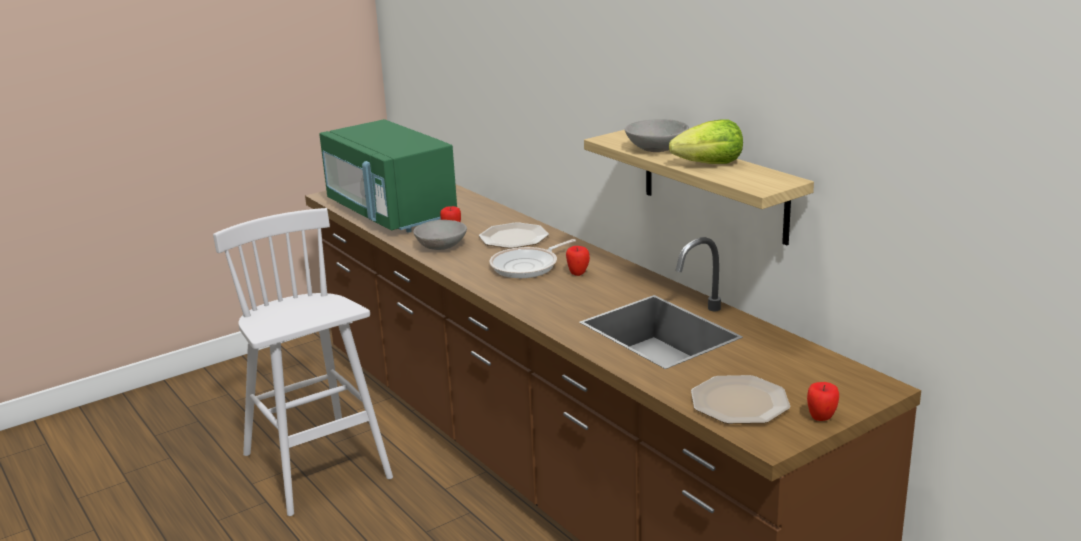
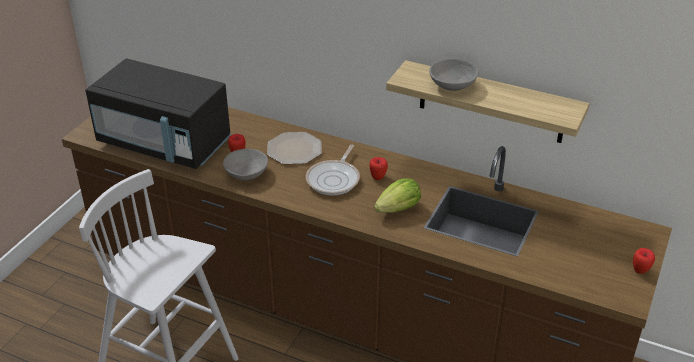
camera: 30 degrees left, 15 degrees up
(391, 213) = (164, 143): green microwave -> black microwave
(710, 164) = (507, 98): lettuce -> lettuce (399, 209)
(738, 402) = (585, 272): plate -> none

